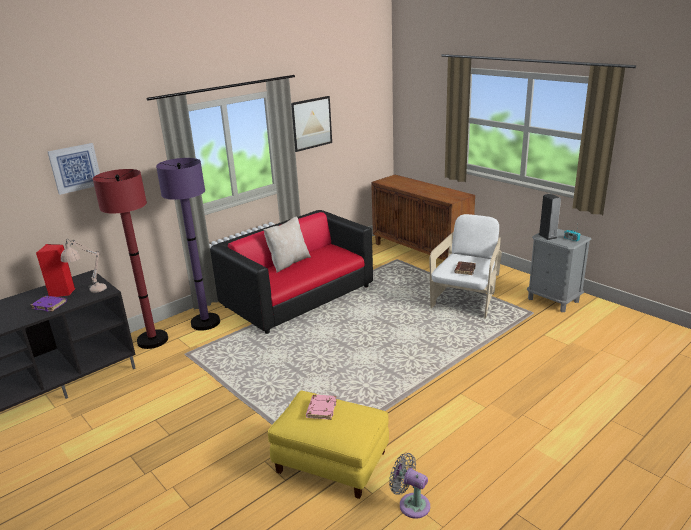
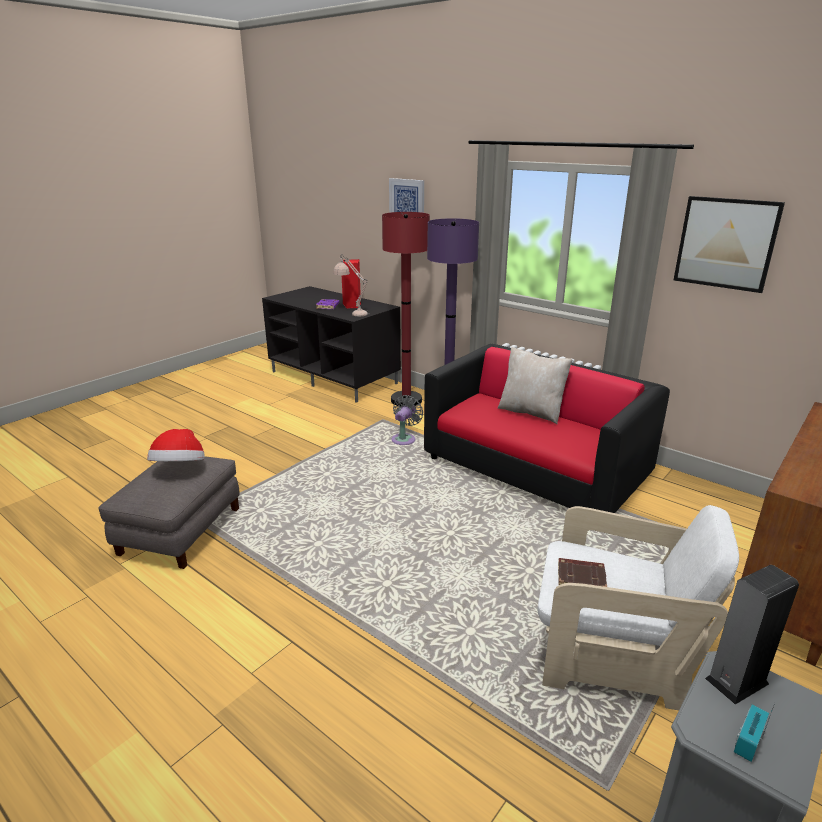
camera: 80 degrees right, 0 degrees up
(321, 409) = (180, 468): pink book -> hat
(330, 462) = (180, 530): yellow ottoman -> grey ottoman
(411, 504) = (88, 594): grey fan -> grey fan (404, 439)

